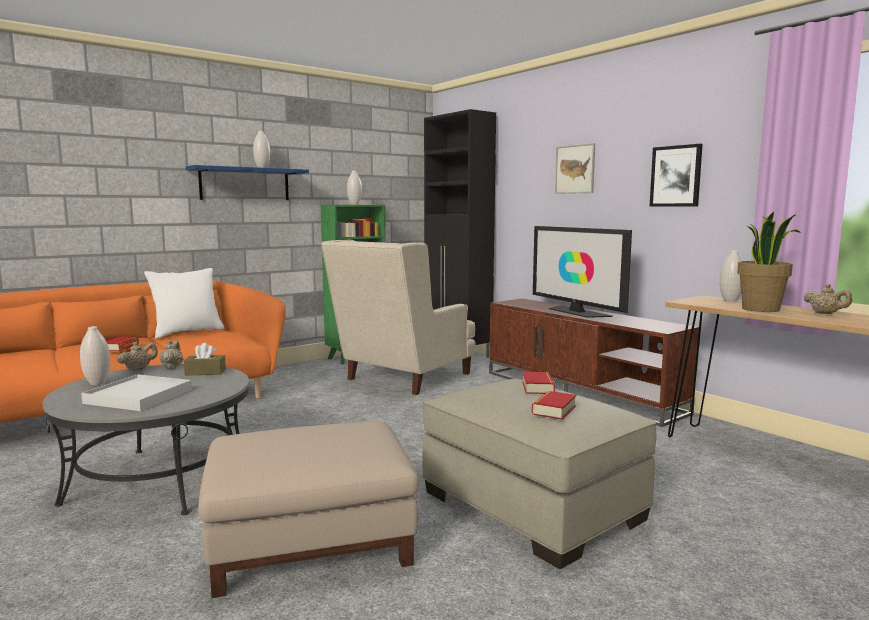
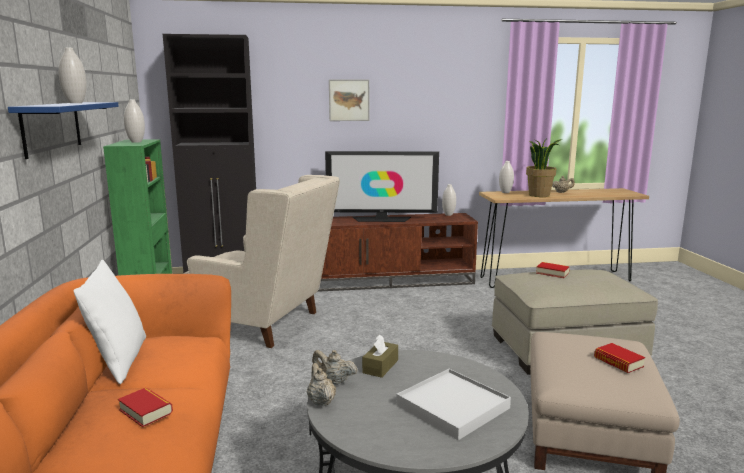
camera: 60 degrees left, 5 degrees up
(97, 383) = (367, 429): white vase -> white vase (448, 215)
(402, 379) = (264, 323): beige armchair -> beige armchair turned 45 degrees counterclockwise
(554, 410) = (602, 280): book -> book (618, 362)
(676, 176) = (440, 109): picture -> none

